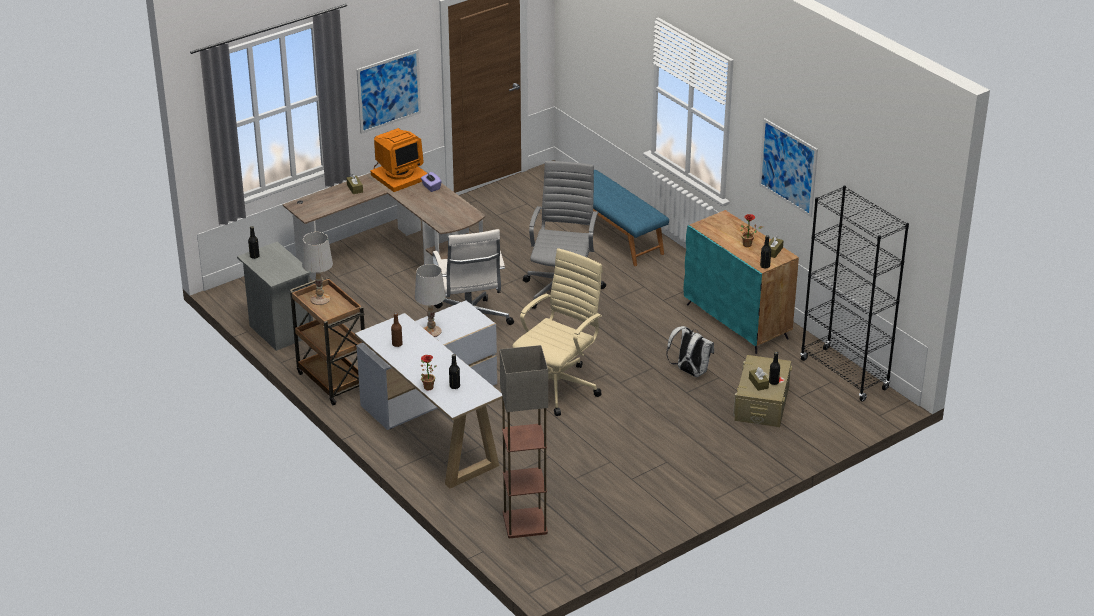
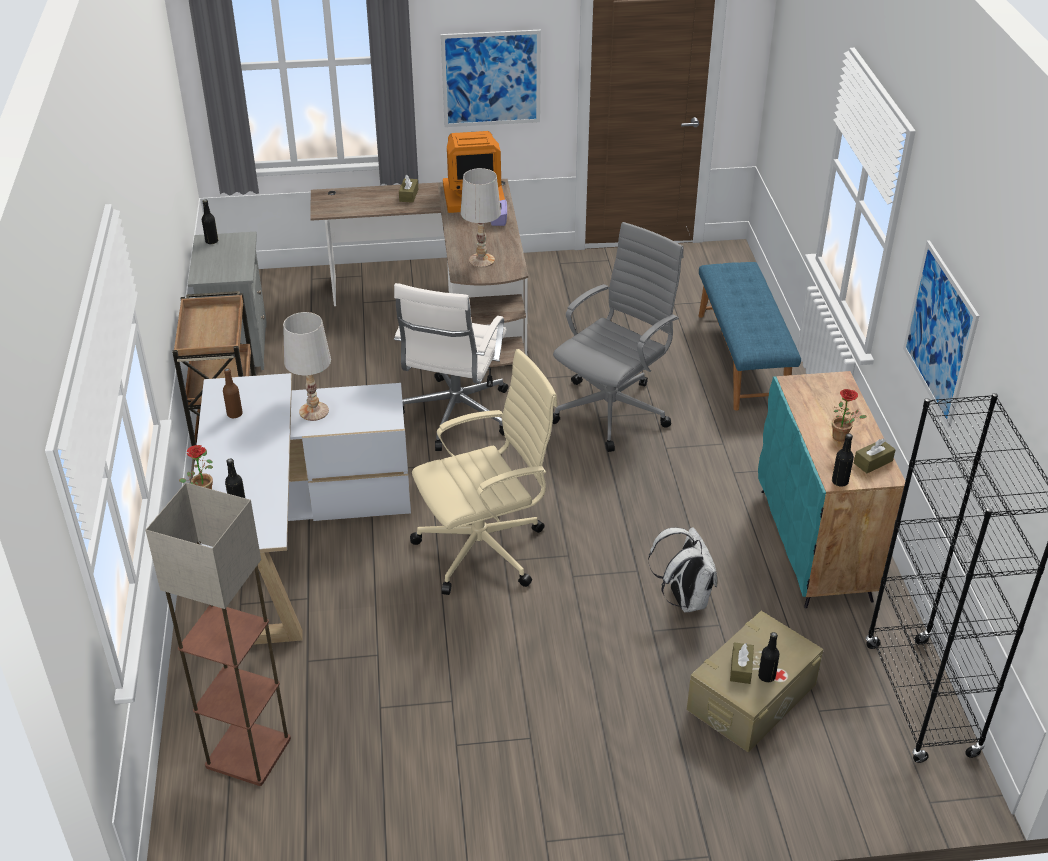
camera: 30 degrees right, 5 degrees up
(320, 299) = (209, 319): white table lamp -> white table lamp (481, 260)

